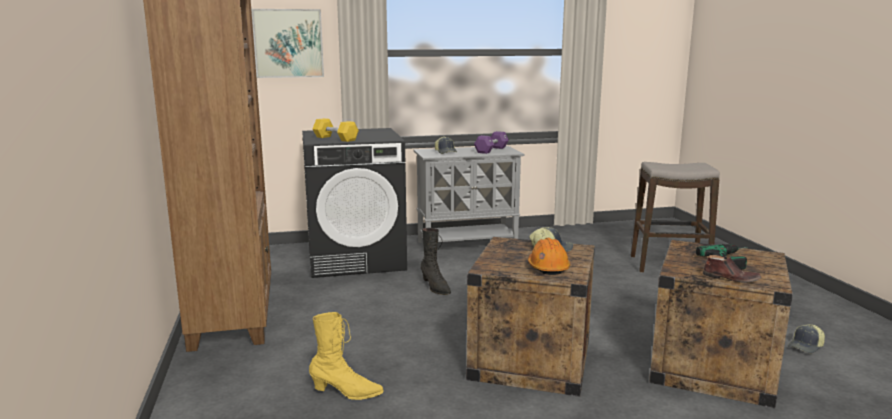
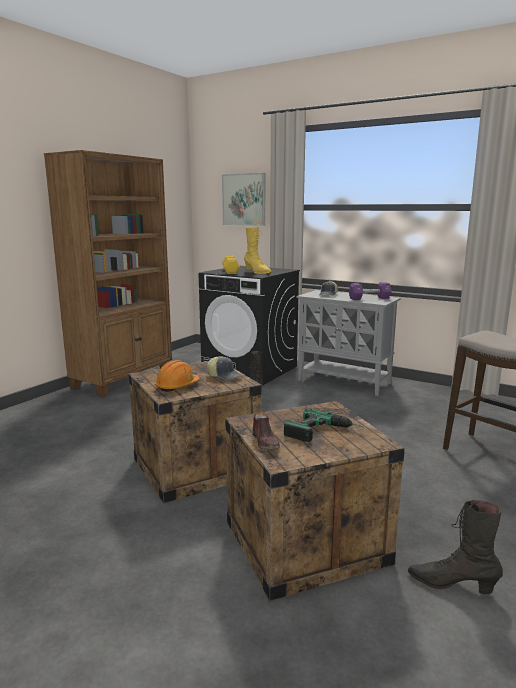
camera: 45 degrees right, 0 degrees up
(346, 393) = (73, 436): yellow boot -> yellow boot (257, 272)
(806, 346) = (451, 584): cap -> black boot

